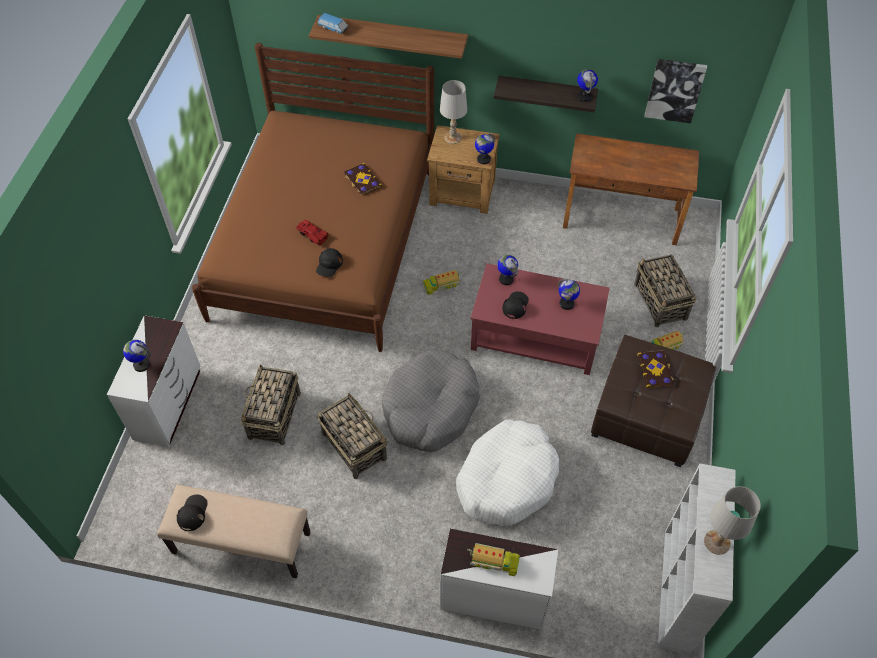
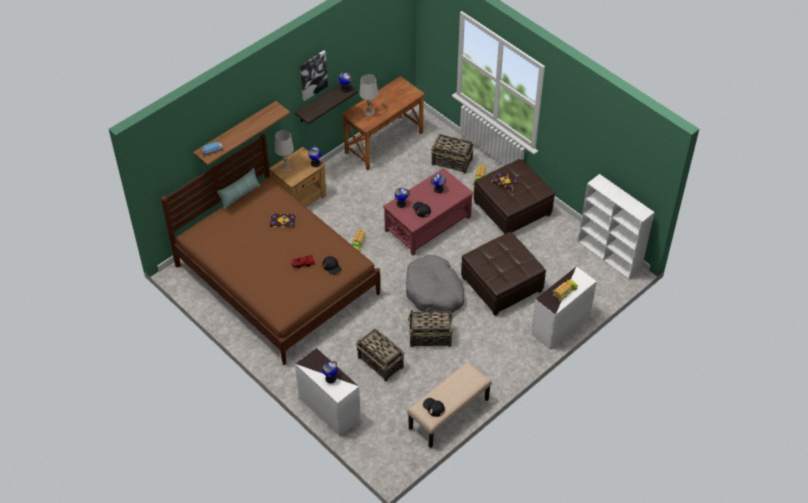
camera: 55 degrees left, 5 degrees down
(371, 124) = (240, 196): none -> pillow
(507, 479) = (502, 284): white dog bed -> brown ottoman
(674, 90) = (379, 53): picture -> picture (313, 75)
(716, 542) = (626, 200): white table lamp -> white table lamp (369, 112)

